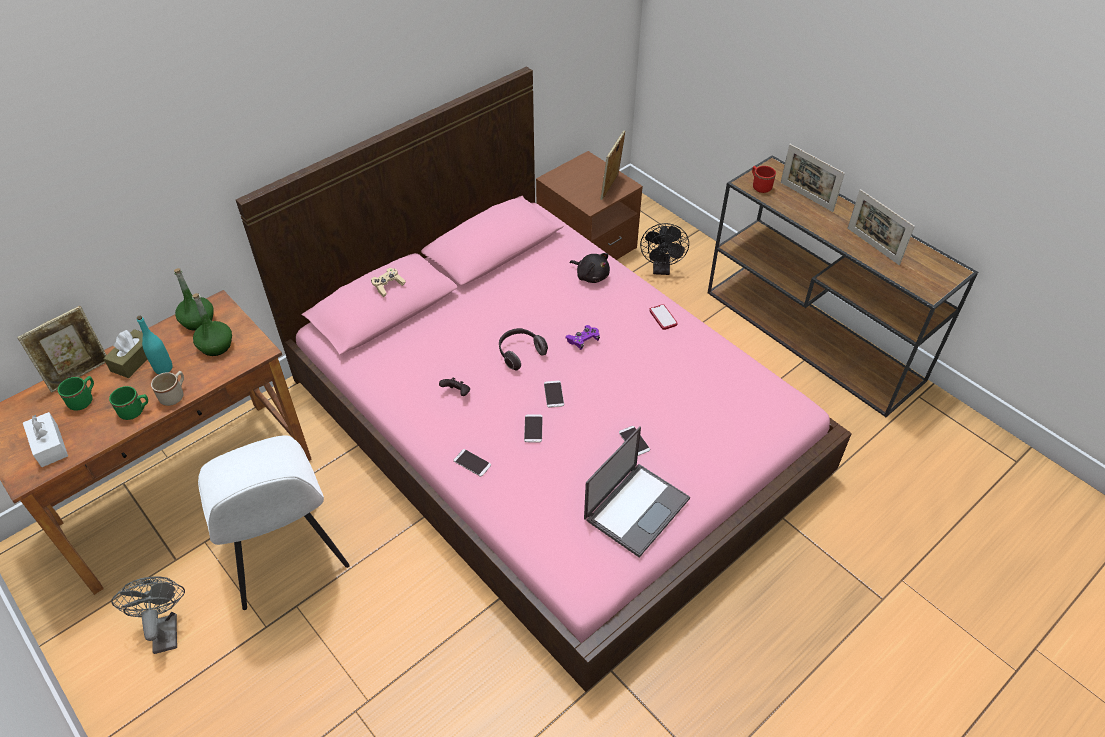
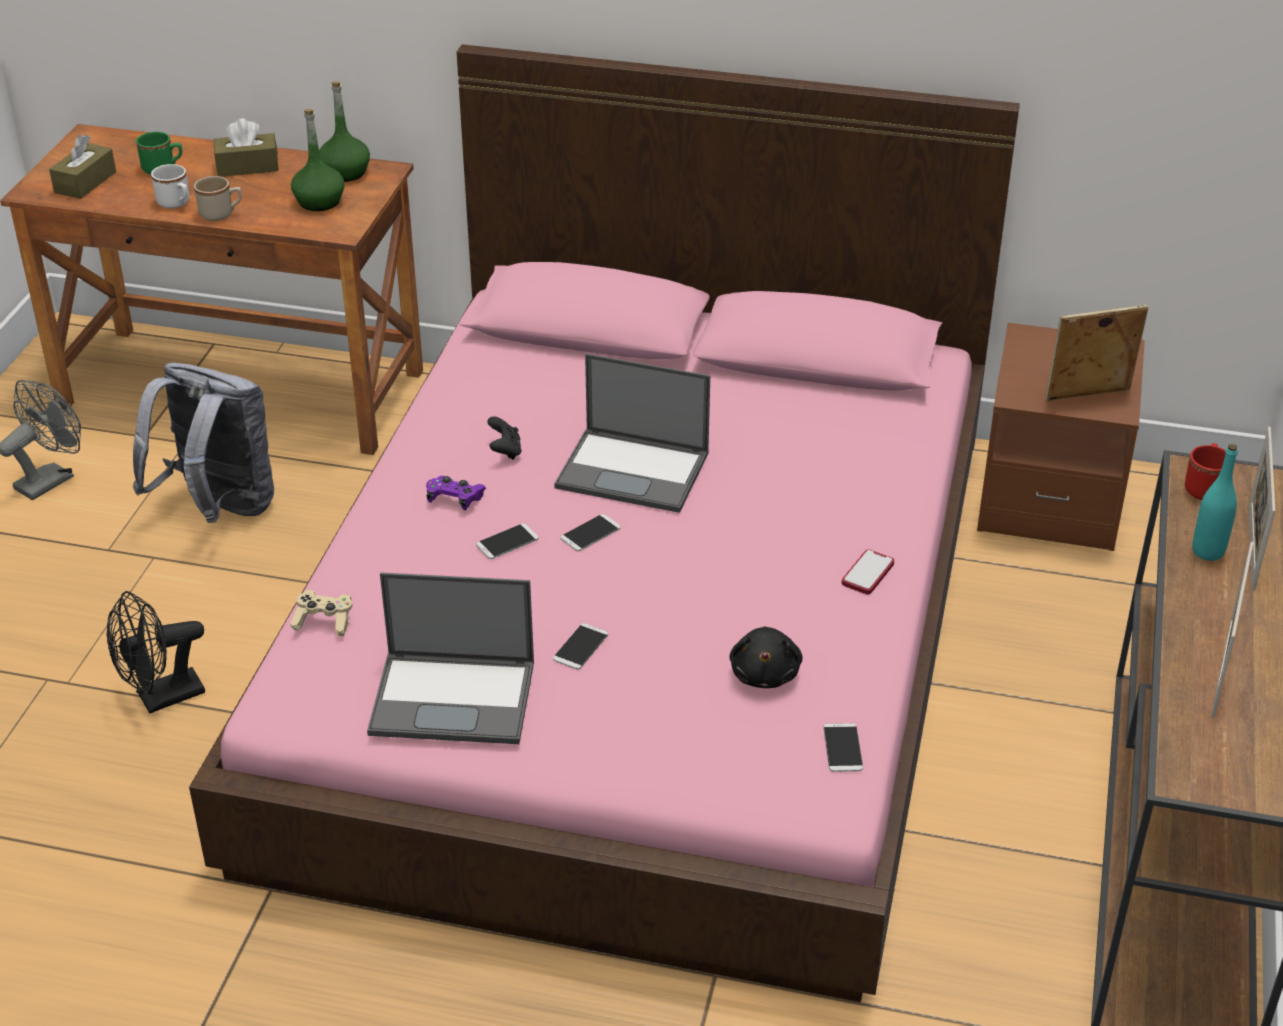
camera: 55 degrees right, 10 degrees down
(49, 445) = (85, 182): white tissue box -> brown tissue box
(80, 374) = (196, 148): picture frame -> none
(135, 411) = (176, 204): green mug -> white mug
(163, 368) = (253, 189): turquoise bottle -> turquoise bottle (1208, 551)
(285, 553) = (218, 509): white chair -> grey backpack
(388, 286) = (595, 289): beige game controller -> beige game controller (324, 621)
(472, 463) = (398, 518): phone -> phone (842, 748)
(520, 353) = (634, 470): headphones -> laptop
(583, 340) = (726, 516): purple game controller -> purple game controller (455, 499)
(591, 275) = (871, 467): black plush toy -> black plush toy (765, 673)
(661, 269) = (1103, 601): black fan -> black fan (161, 698)

